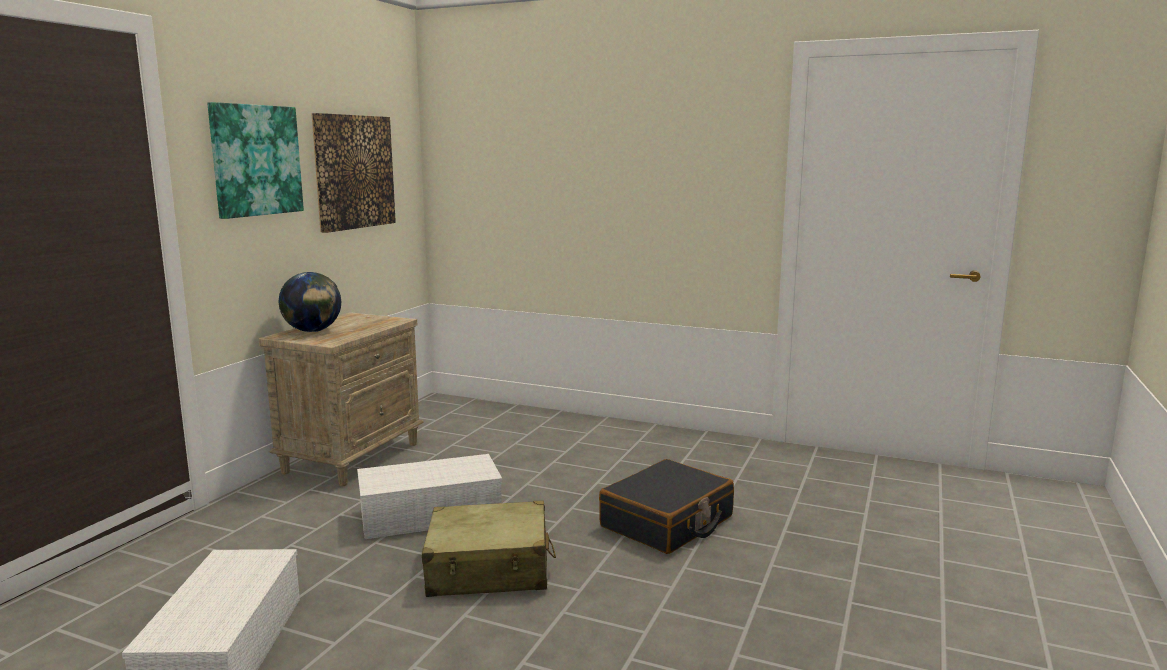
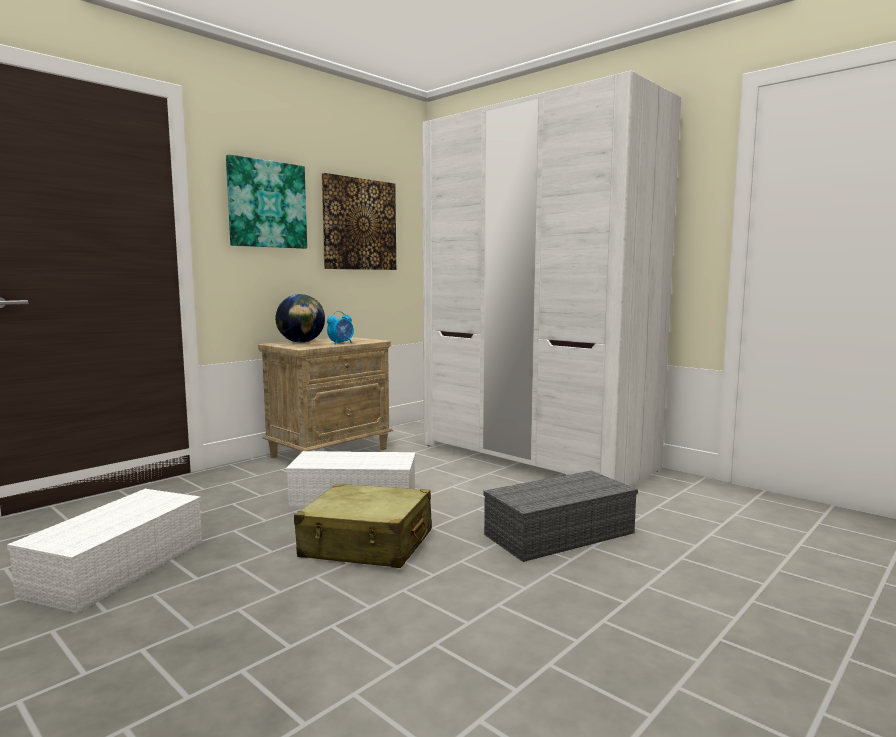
camera: 20 degrees right, 5 degrees down
(366, 330) = (341, 343): none -> alarm clock
(586, 433) = (534, 456): none -> white wardrobe
(667, 522) = (560, 533): black suitcase -> grey storage box

